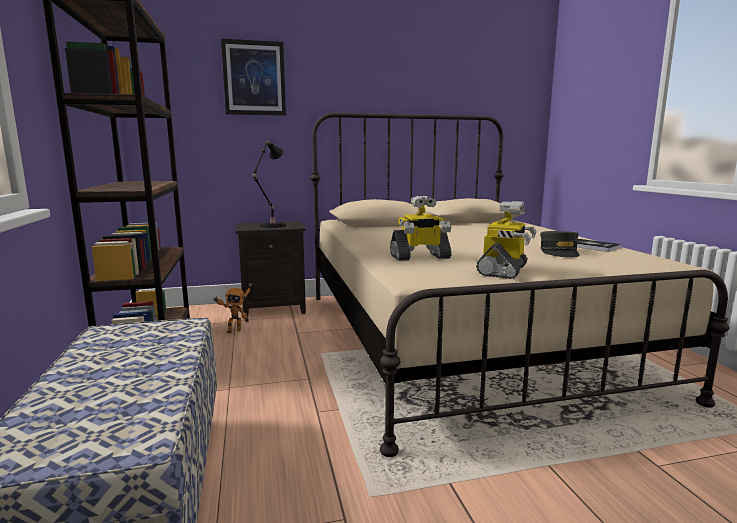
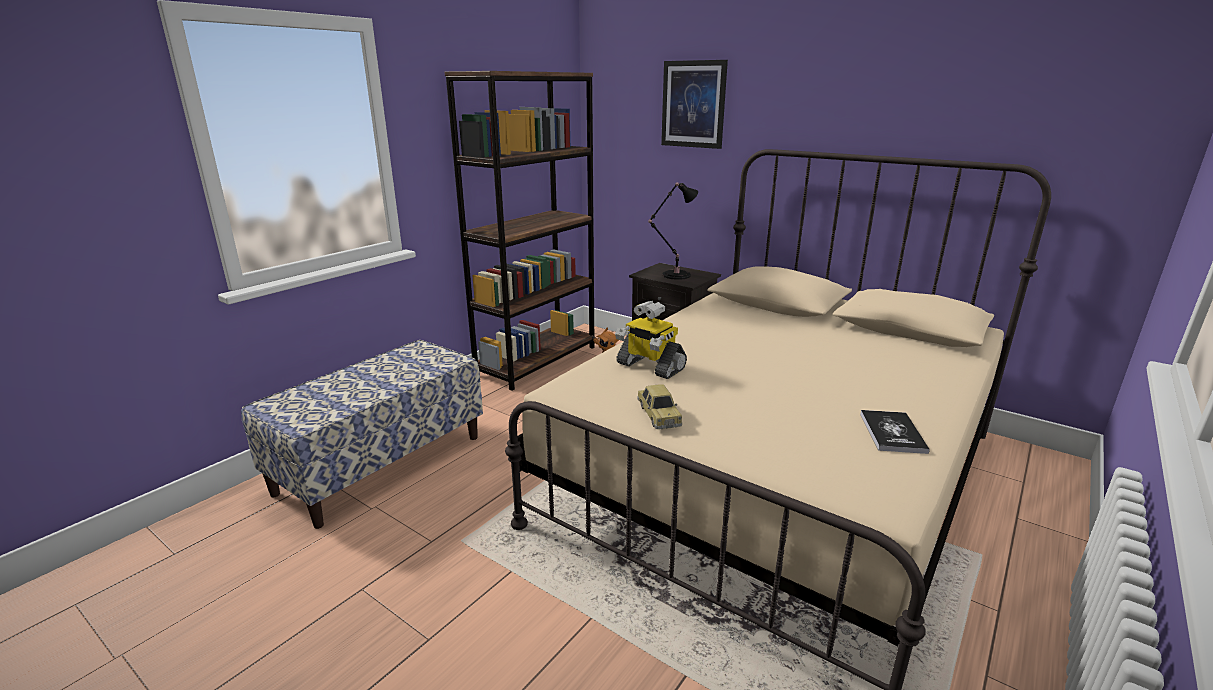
camera: 50 degrees right, 10 degrees up
(503, 270) = (658, 415): toy robot -> toy car
(559, 252) = (808, 422): grey cap -> none

